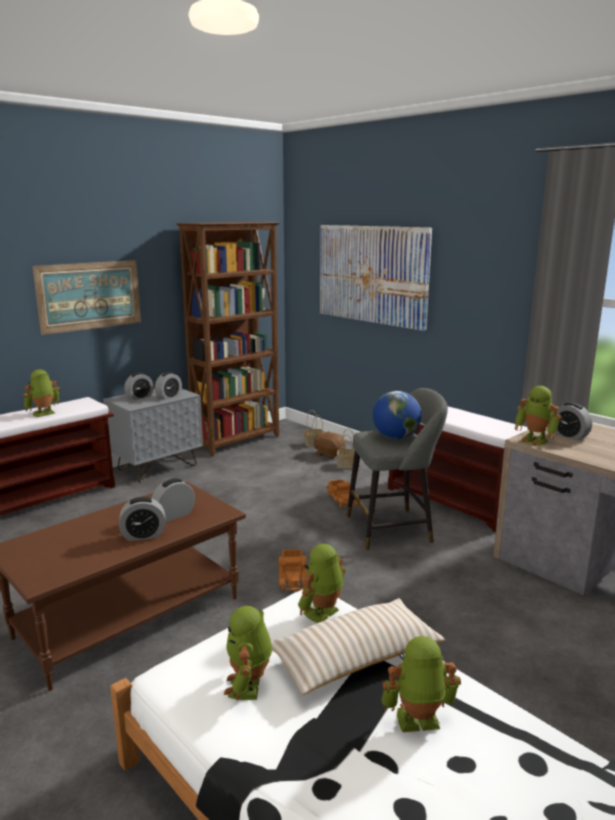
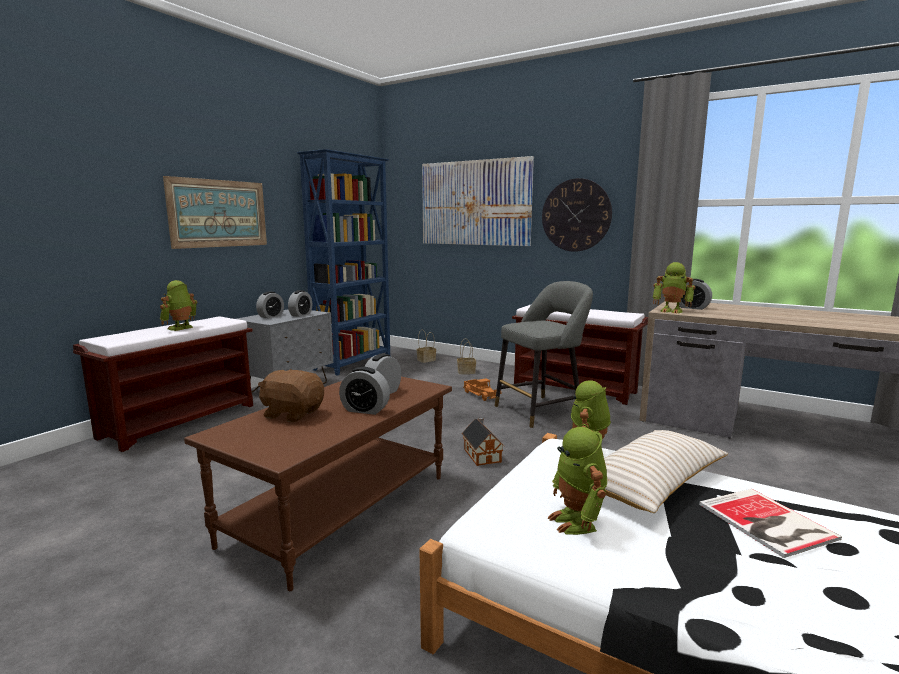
camera: 15 degrees left, 5 degrees down
(143, 535) = (365, 410): alarm clock -> alarm clock turned 45 degrees clockwise
(237, 441) = (354, 363): brown bookcase -> blue bookcase
(294, 576) = (482, 454): toy truck -> toy house
(329, 454) = (445, 366): brown plush toy -> brown plush toy (293, 413)
(395, 437) = (544, 324): globe -> none
(418, 723) = (767, 523): toy robot -> book
(474, 301) = (576, 215): none -> wall clock

